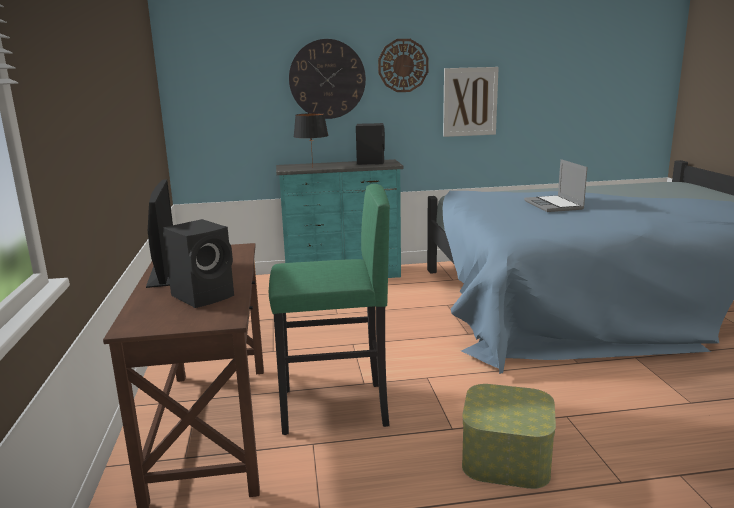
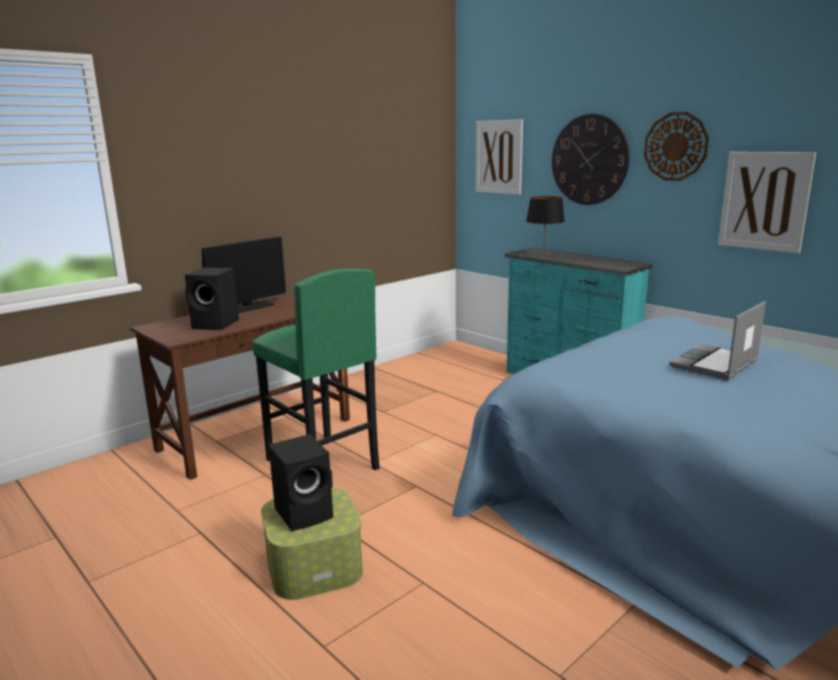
camera: 55 degrees right, 0 degrees up
(222, 81) = (499, 157): none -> picture
(370, 162) = (611, 261): black speaker -> black speaker (306, 513)

